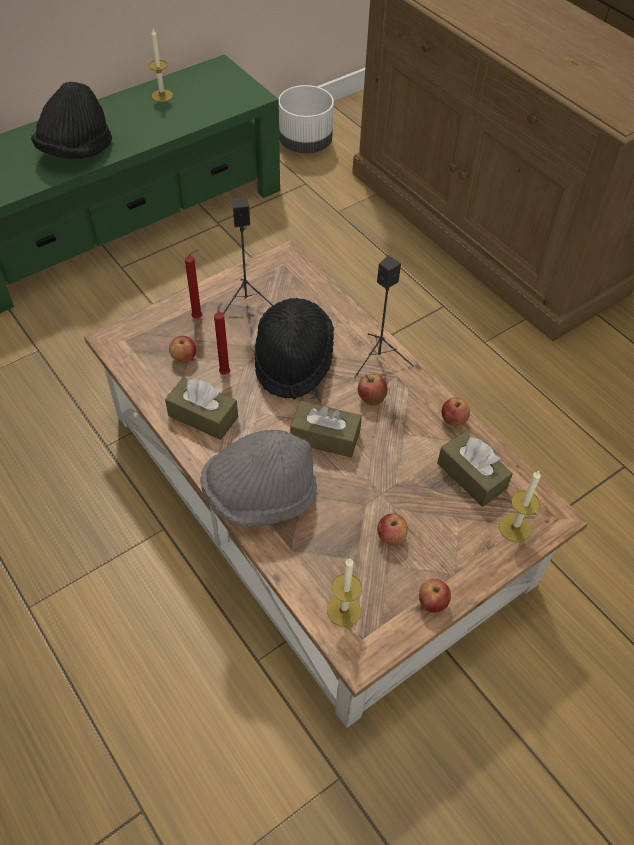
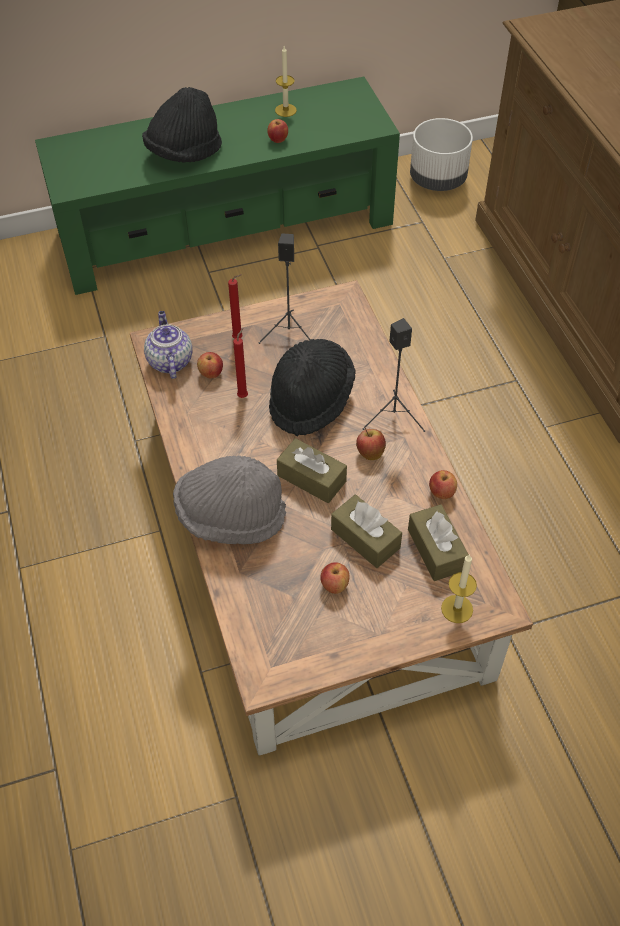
camera: 20 degrees right, 0 degrees up
(136, 355) = (169, 361): none -> teapot
(203, 416) = (207, 432): brown tissue box -> brown tissue box (365, 538)
(344, 610) = (264, 638): candle -> none
(432, 602) = (348, 654): apple -> apple (278, 140)

